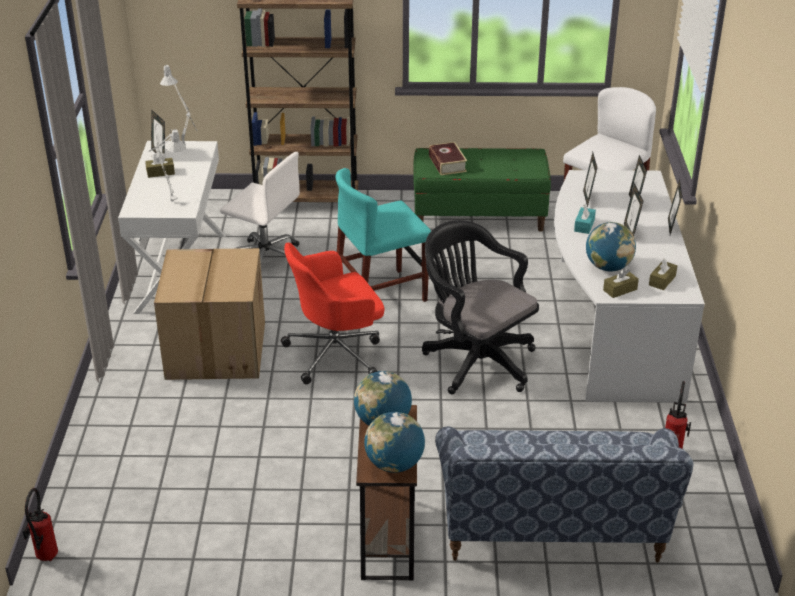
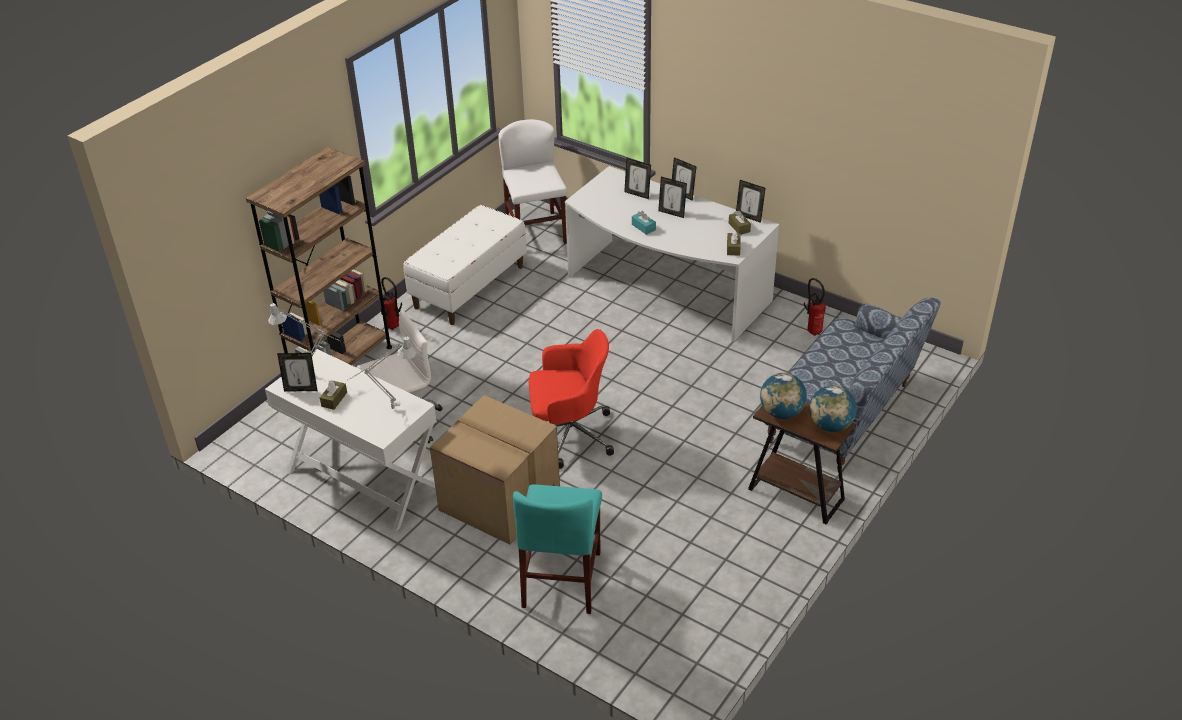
camera: 55 degrees left, 5 degrees up
(44, 558) = (676, 693): fire extinguisher -> fire extinguisher (393, 328)
(336, 353) = (569, 435): red office chair -> red office chair turned 105 degrees counterclockwise
(380, 294) = (517, 380): turquoise chair -> turquoise chair (562, 579)
(447, 164) = (447, 256): book -> none
(475, 360) = (644, 369): black office chair -> none
(479, 216) = (469, 286): green bench -> white bench
(588, 199) = (611, 210): picture frame -> picture frame (749, 217)
(608, 267) = (703, 241): globe -> none

